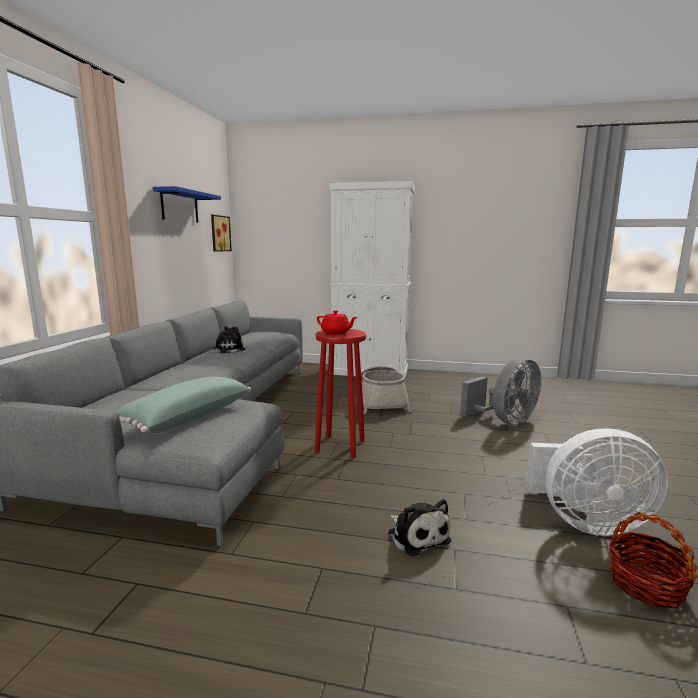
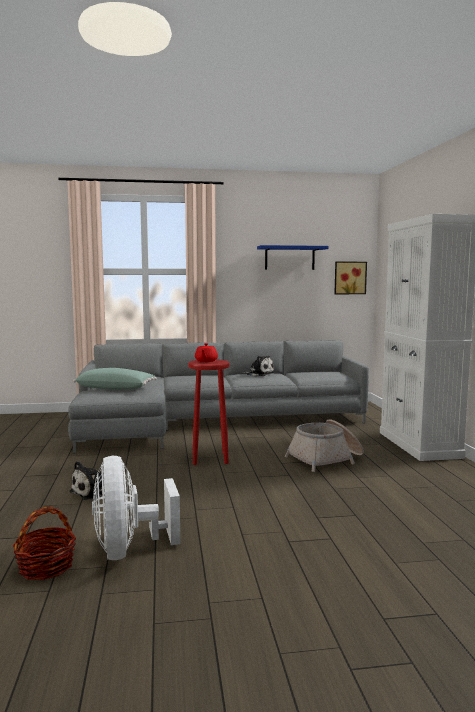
camera: 70 degrees right, 5 degrees down
(505, 421) = (344, 516): grey fan -> none

